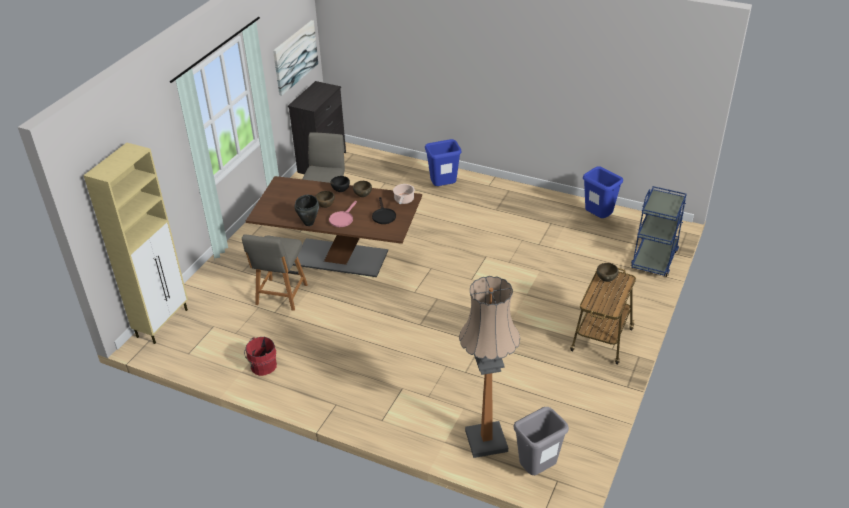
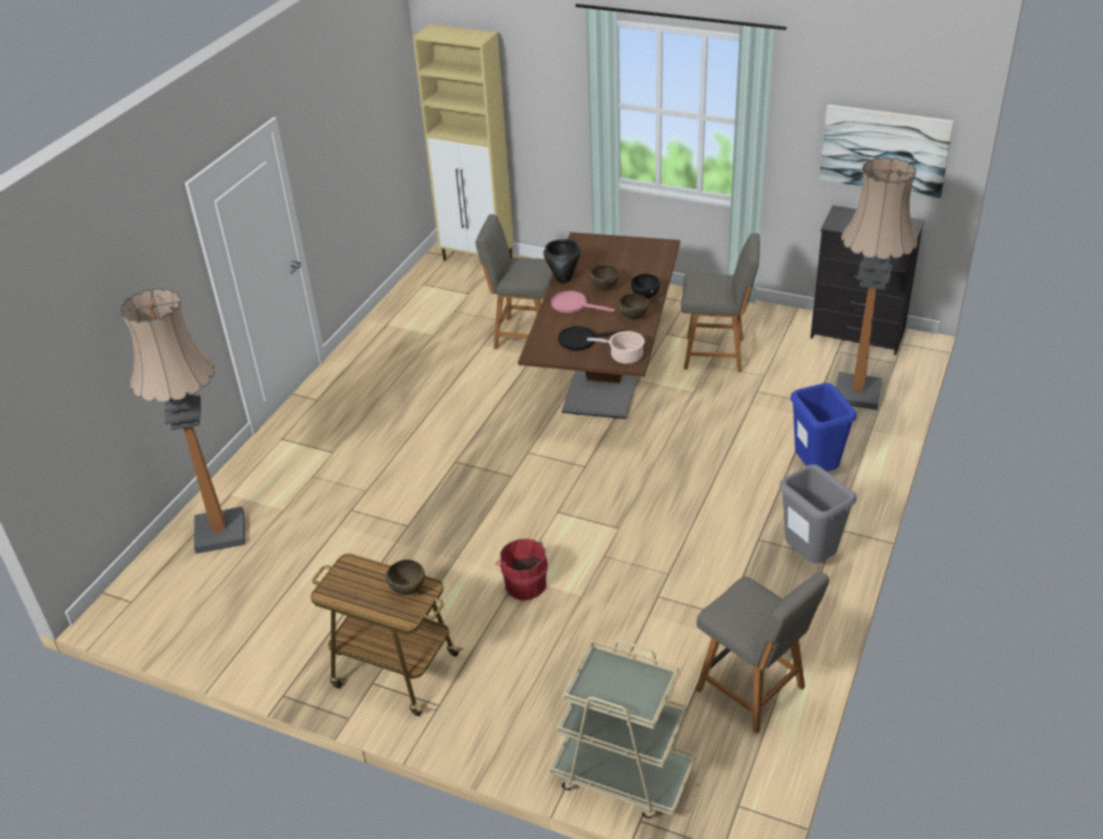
camera: 90 degrees right, 0 degrees up
(262, 366) = (393, 337): red bucket -> red bucket (524, 583)
(378, 168) = (857, 393): none -> floor lamp
(536, 470) = (156, 581): grey trash can -> grey trash can (808, 558)
(598, 218) = (753, 691): blue trash can -> grey chair
(654, 259) = (622, 774): blue cart -> beige cart

